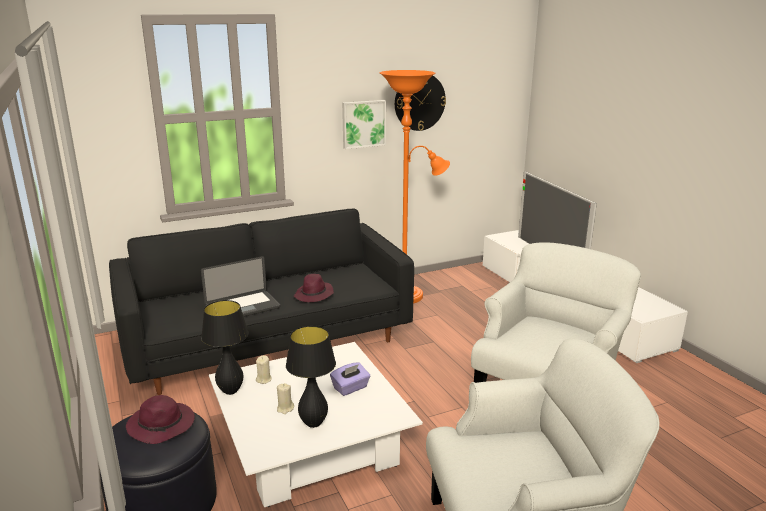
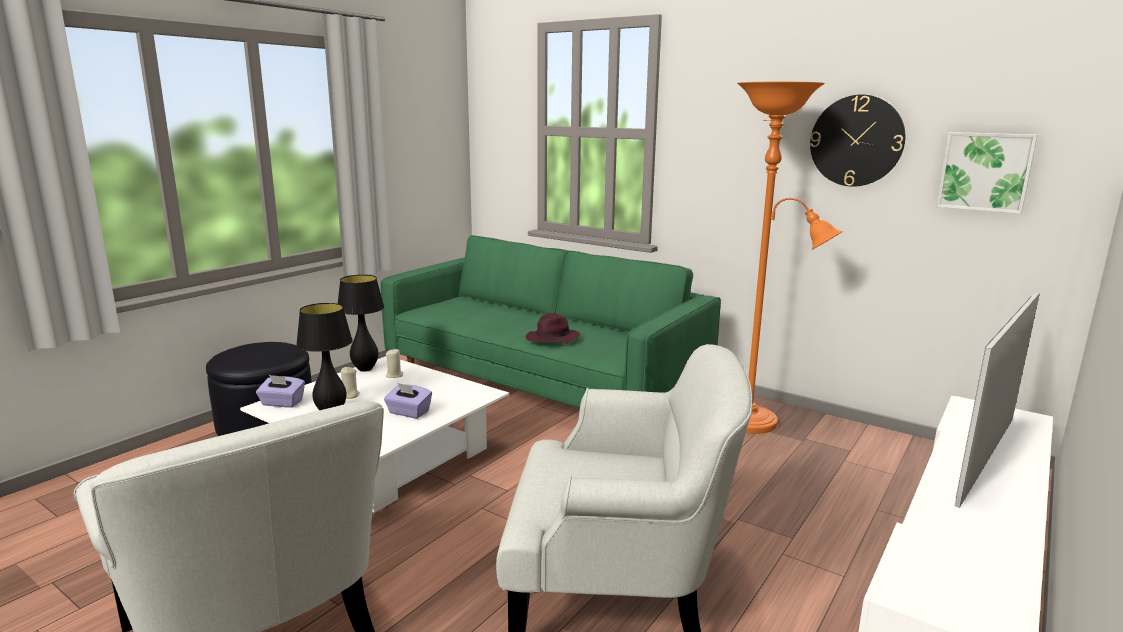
camera: 60 degrees right, 5 degrees down
(162, 425) = (269, 352): purple hat -> none
(243, 307) = (488, 323): laptop -> none
(263, 447) = (282, 403): none -> purple tissue box
(267, 341) = (543, 385): black sofa -> green sofa
(363, 124) = (759, 163): picture -> picture (985, 171)

